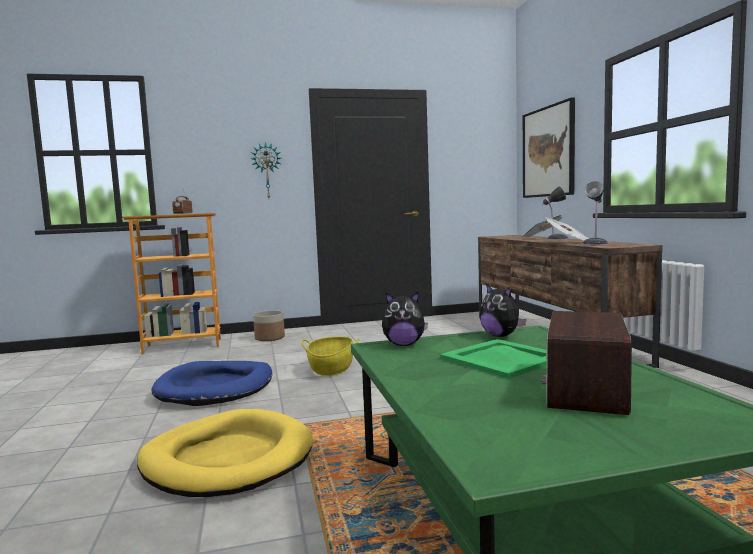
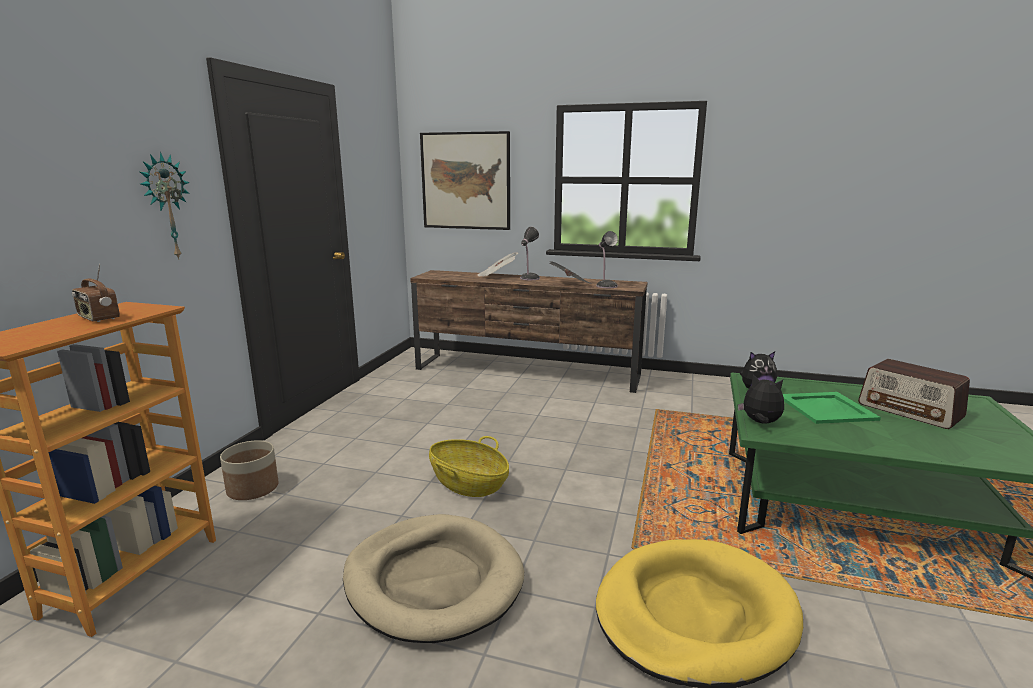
camera: 60 degrees left, 10 degrees up
(216, 387) = (433, 580): blue dog bed -> beige dog bed
(404, 344) = (760, 423): plush toy -> plush toy turned 90 degrees counterclockwise

